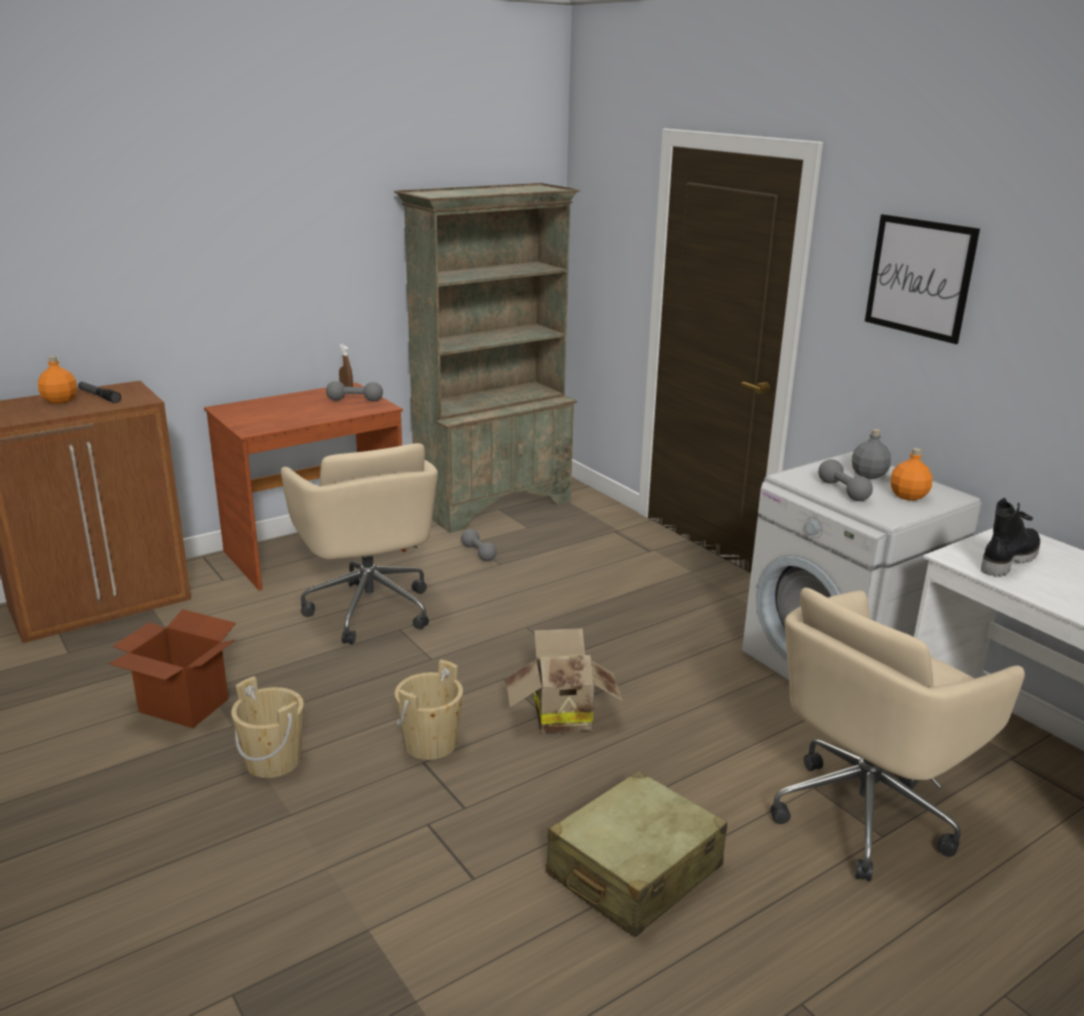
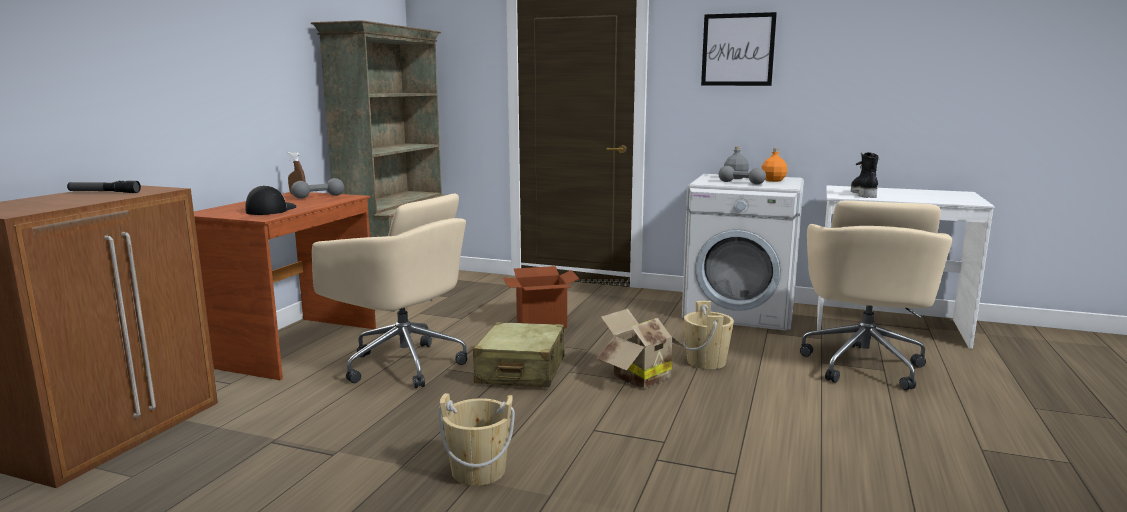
camera: 35 degrees left, 10 degrees down
(60, 400) = (62, 198): orange bottle -> none
(183, 705) = (332, 468): cardboard box -> cardboard box (541, 324)
(276, 417) = (270, 210): none -> cap
(430, 743) = (580, 418): beige bucket -> beige bucket (706, 362)
(478, 553) = (435, 316): grey dumbbell -> none
(634, 871) = (811, 431): beige suitcase -> beige suitcase (521, 371)

